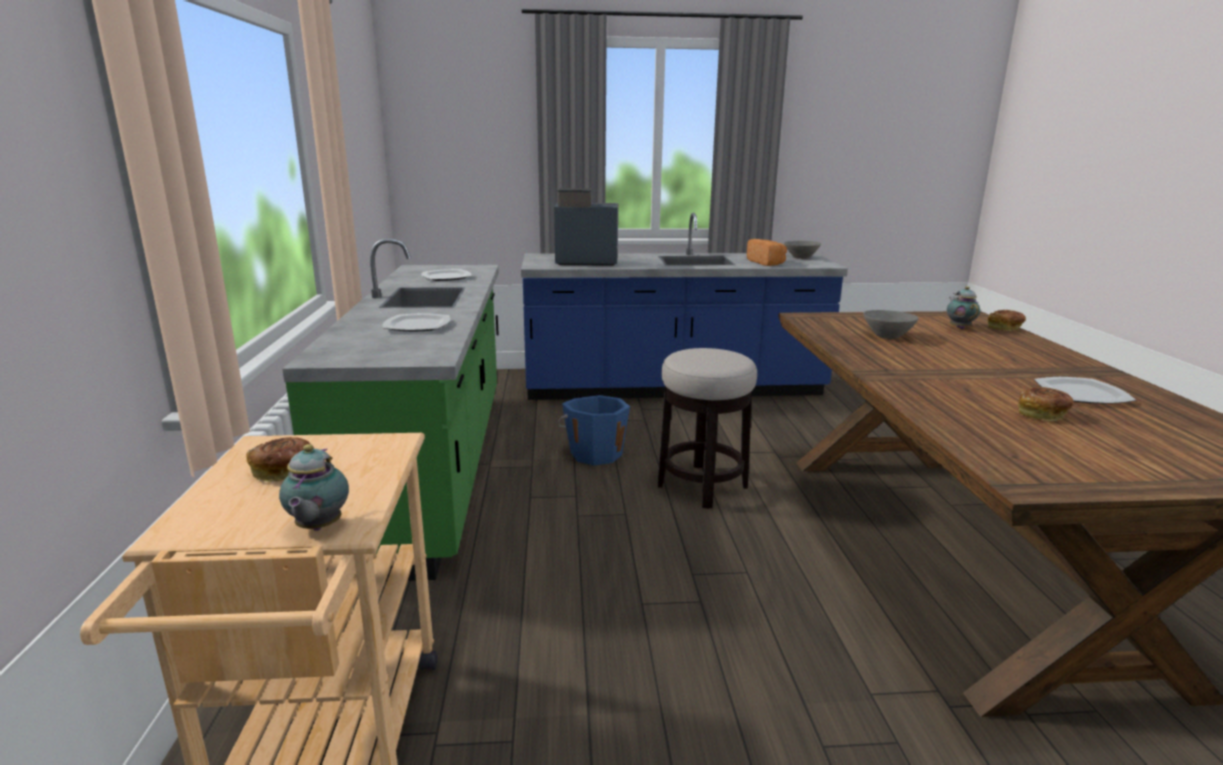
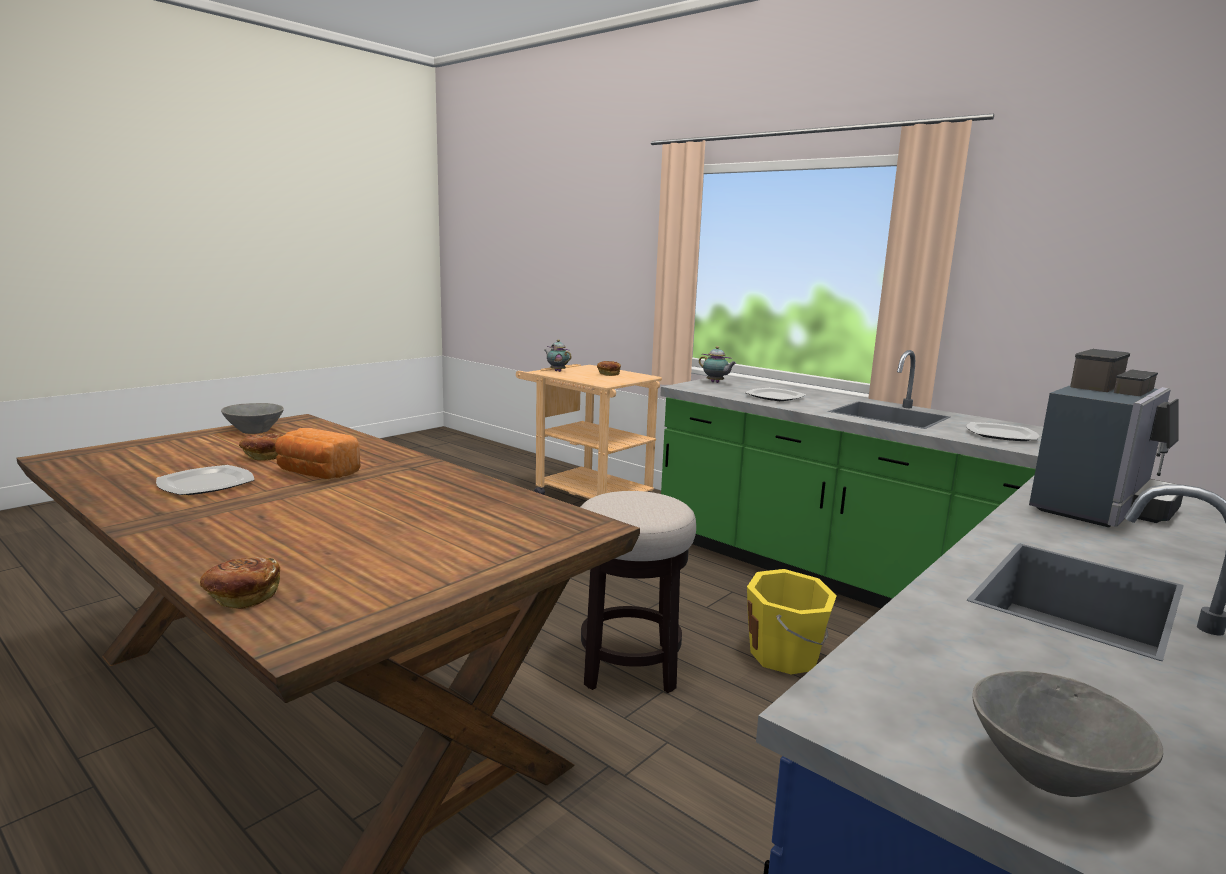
camera: 135 degrees right, 5 degrees down
(595, 453) = (786, 655): blue bucket -> yellow bucket
(766, 262) = (969, 648): bread -> bread (316, 473)
(887, 336) = (442, 517): grey bowl -> grey bowl (255, 431)
(959, 327) = (335, 572): teapot -> teapot (716, 382)

